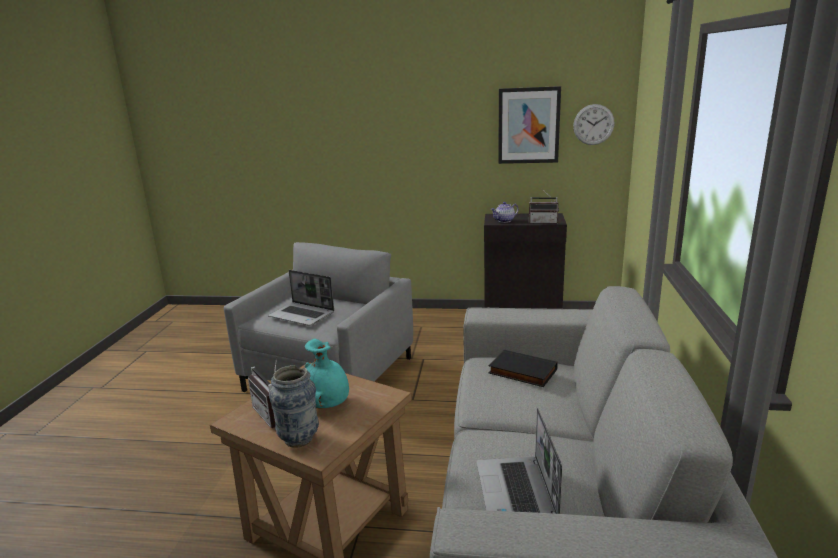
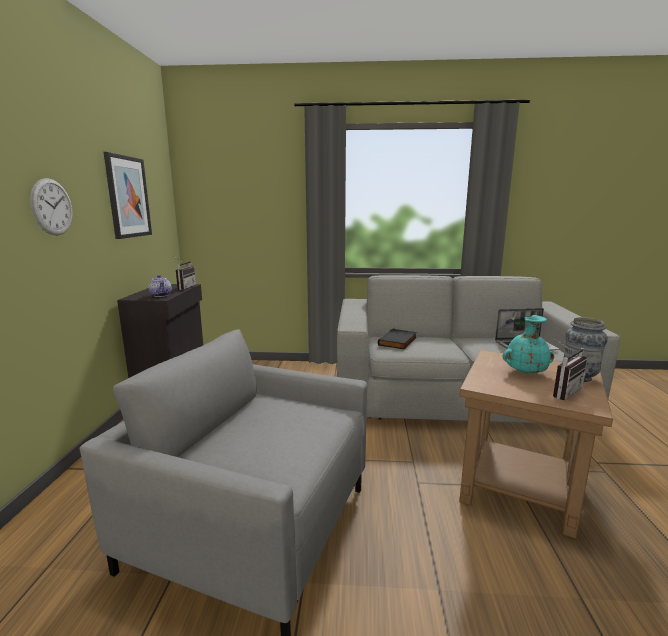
camera: 95 degrees left, 5 degrees down
(302, 315) = (287, 435): laptop -> none
(593, 124) = (160, 199): wall clock -> wall clock (52, 207)

